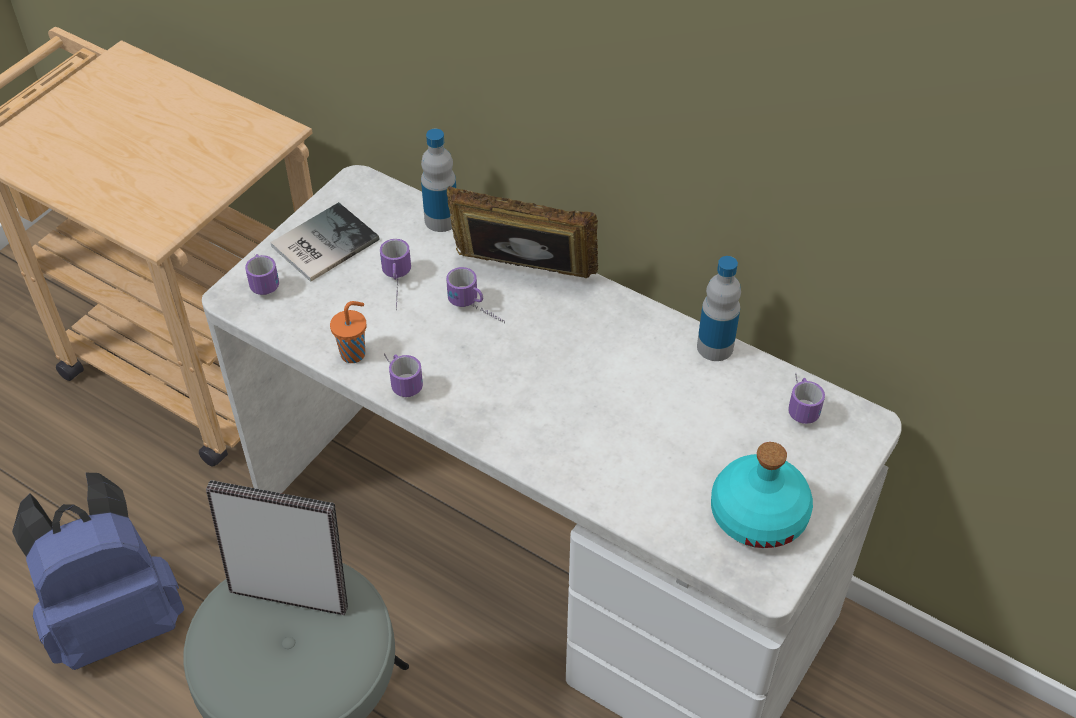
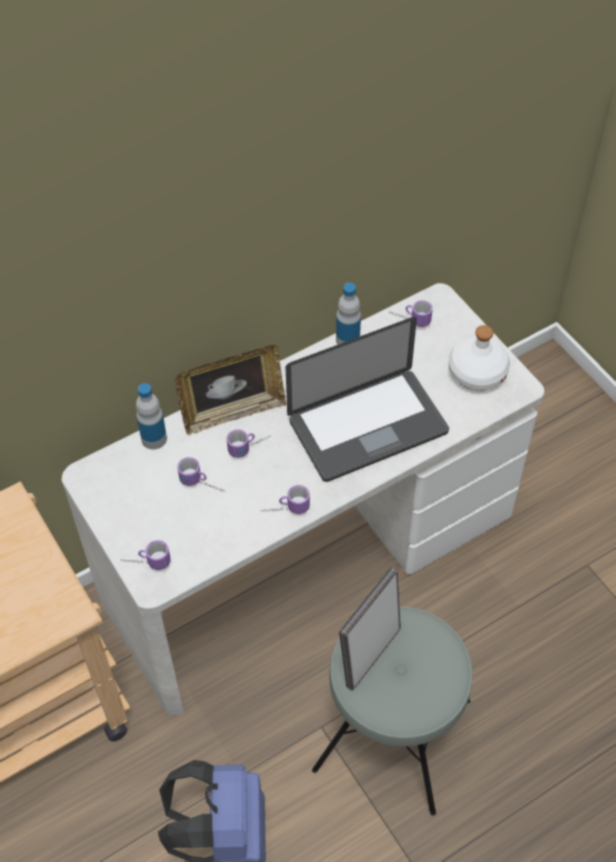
camera: 65 degrees left, 5 degrees up
(321, 243) = (132, 516): book -> none
(354, 353) = (249, 528): orange cup -> none
(522, 275) = (233, 412): picture frame -> picture frame turned 150 degrees counterclockwise
(580, 419) = (368, 426): none -> laptop
(758, 514) = (476, 372): turquoise bottle -> white bottle

